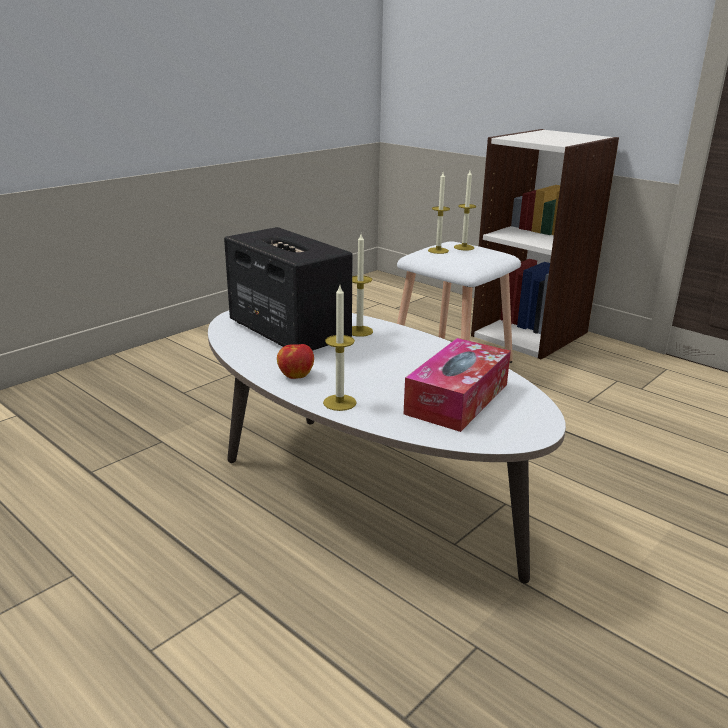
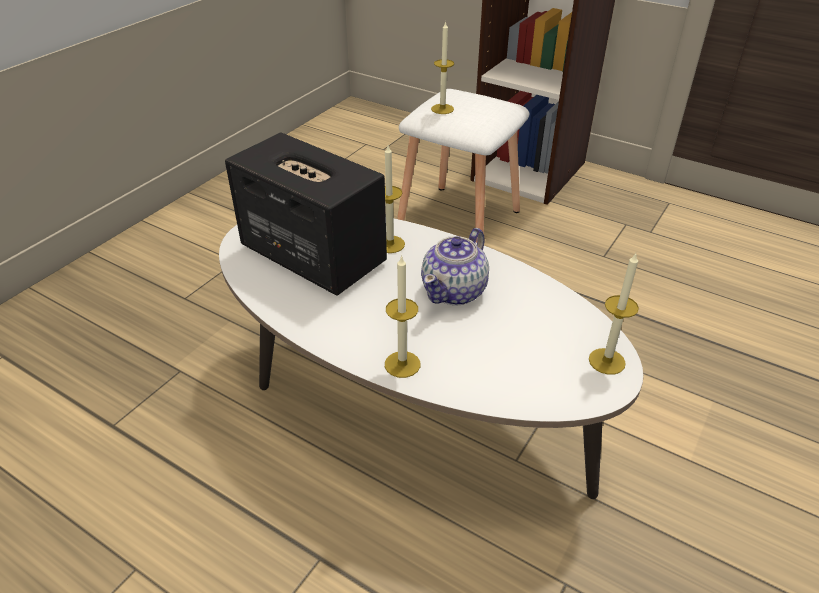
camera: 10 degrees left, 15 degrees up
(296, 375) = (342, 326): apple -> none
(406, 364) = (455, 291): none -> teapot
(457, 399) = (523, 340): tissue box -> none
(464, 247) = (468, 100): candle -> candle (607, 361)

